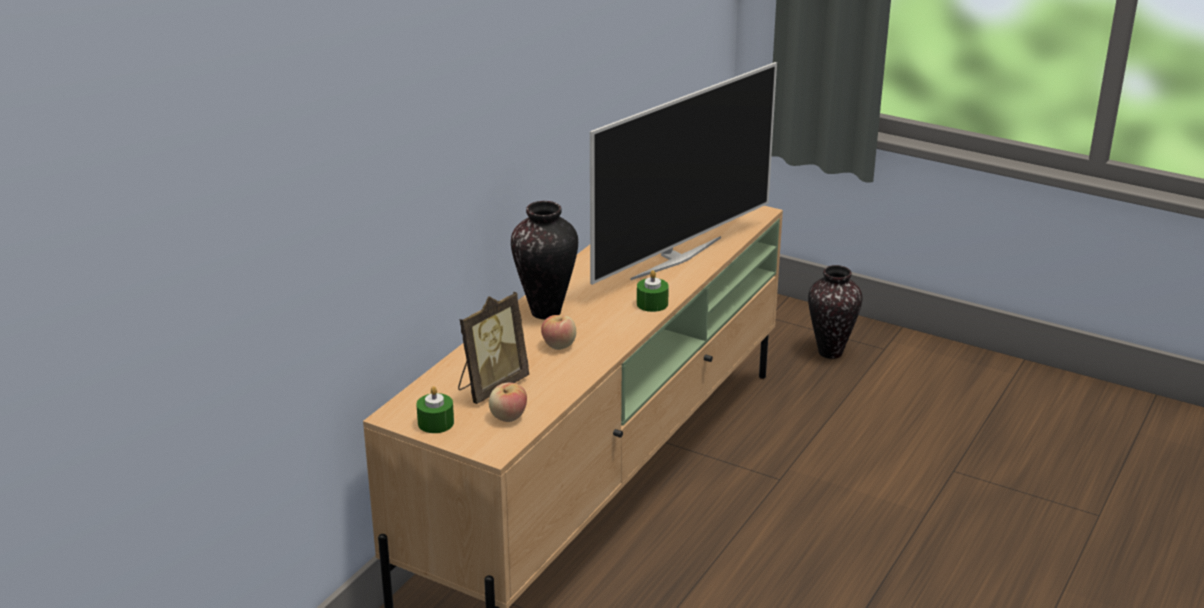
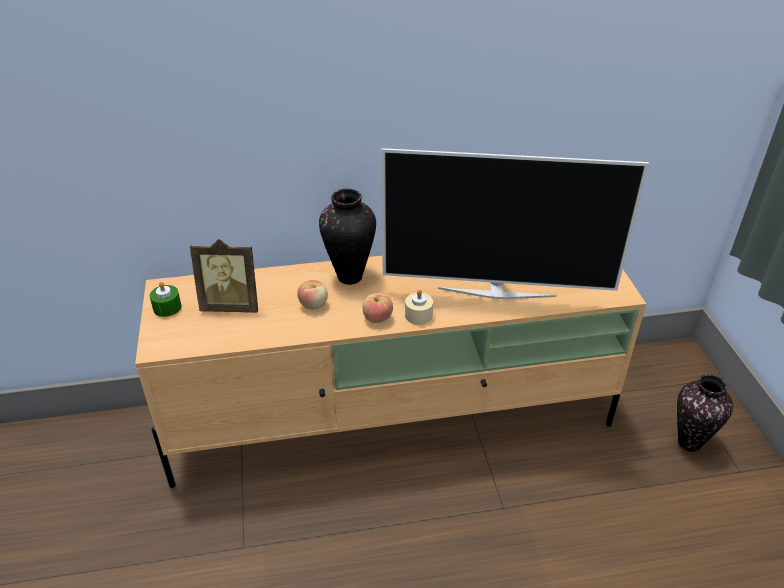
camera: 50 degrees right, 10 degrees up
(508, 417) = (201, 332): apple -> apple (377, 318)
(652, 303) = (418, 315): green candle -> beige candle

